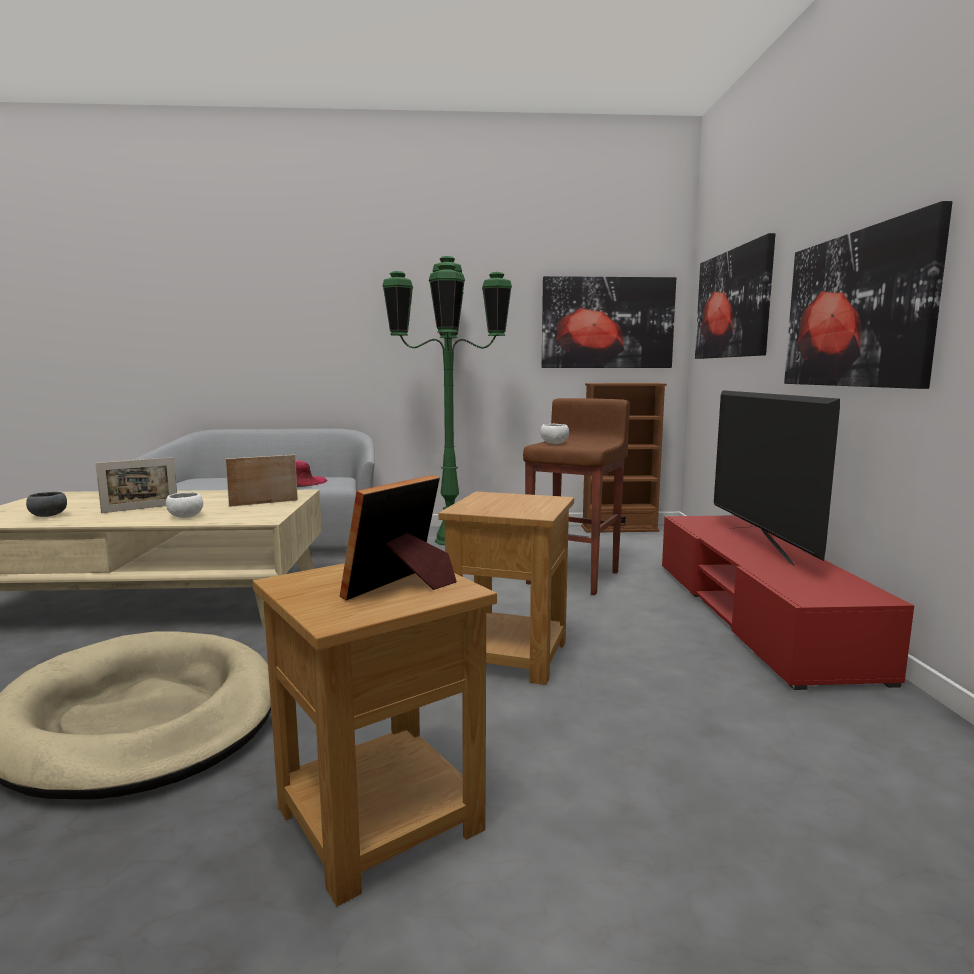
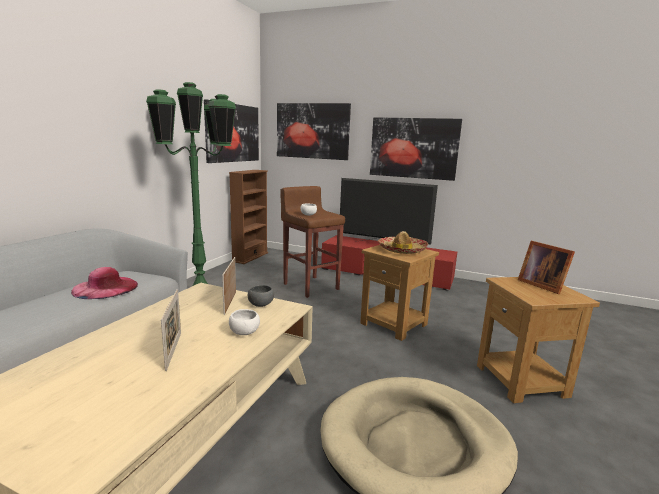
camera: 65 degrees left, 5 degrees up
(49, 515) = (132, 403): grey bowl -> grey bowl (261, 304)
(514, 504) = (402, 250): none -> hat

